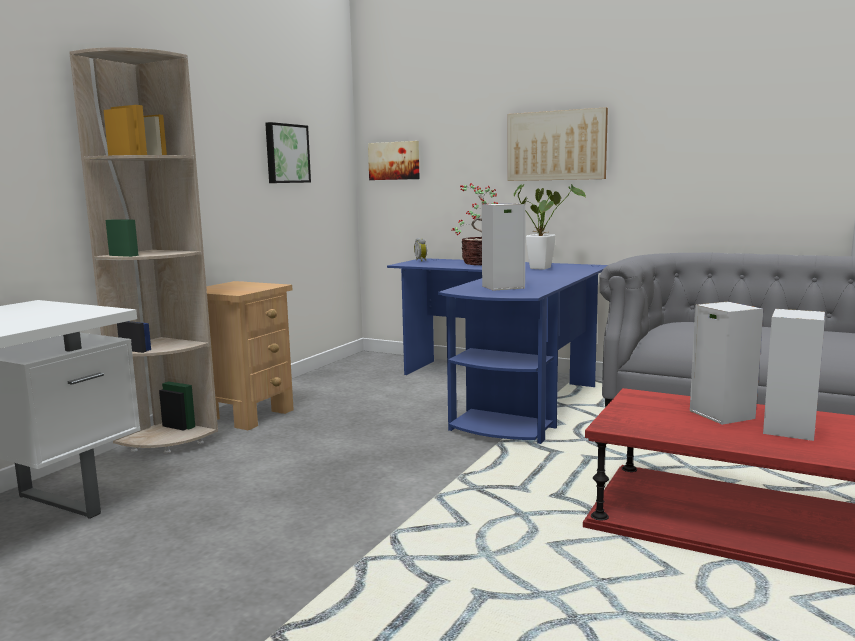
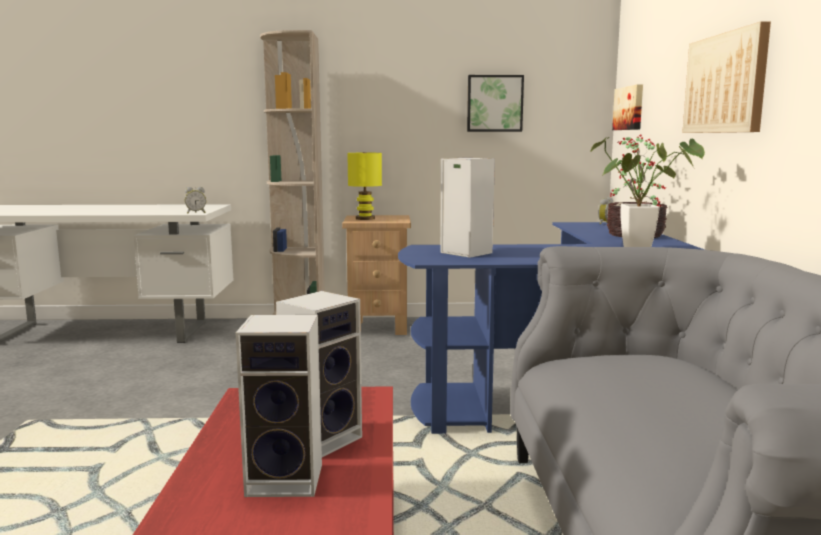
camera: 60 degrees right, 0 degrees up
(105, 310) = (196, 213): none -> alarm clock
(227, 289) = (365, 218): none -> yellow table lamp

